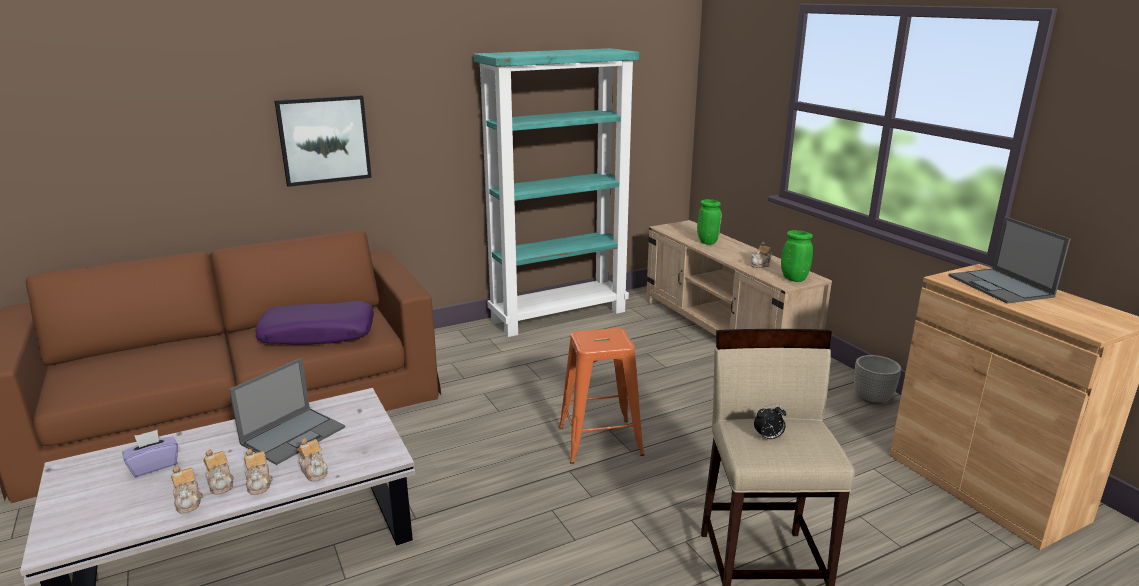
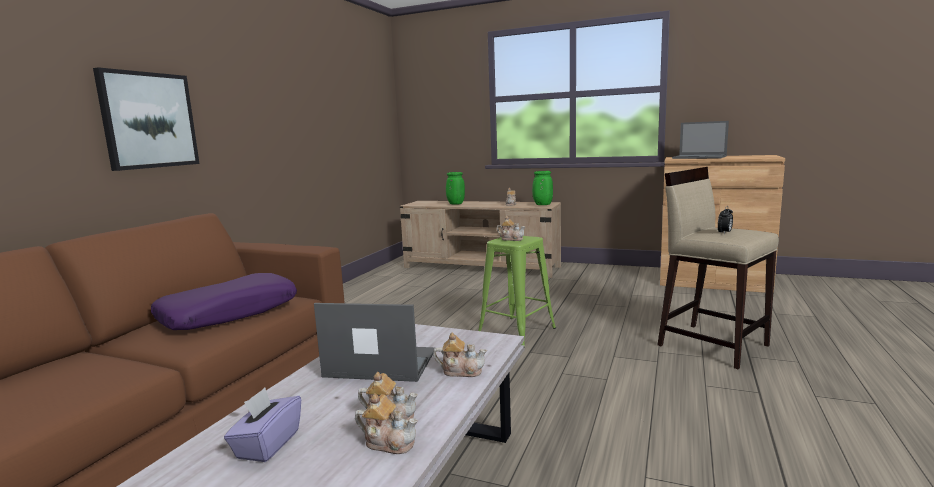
camera: 40 degrees left, 10 degrees down
(259, 483) = (431, 398): teapot -> teapot (511, 239)
(294, 435) = (379, 363): laptop -> laptop turned 75 degrees counterclockwise
(559, 315) = (356, 288): turquoise bookcase -> none
(599, 441) = (516, 332): orange stool -> green stool
(872, 399) = (608, 269): planter -> none

